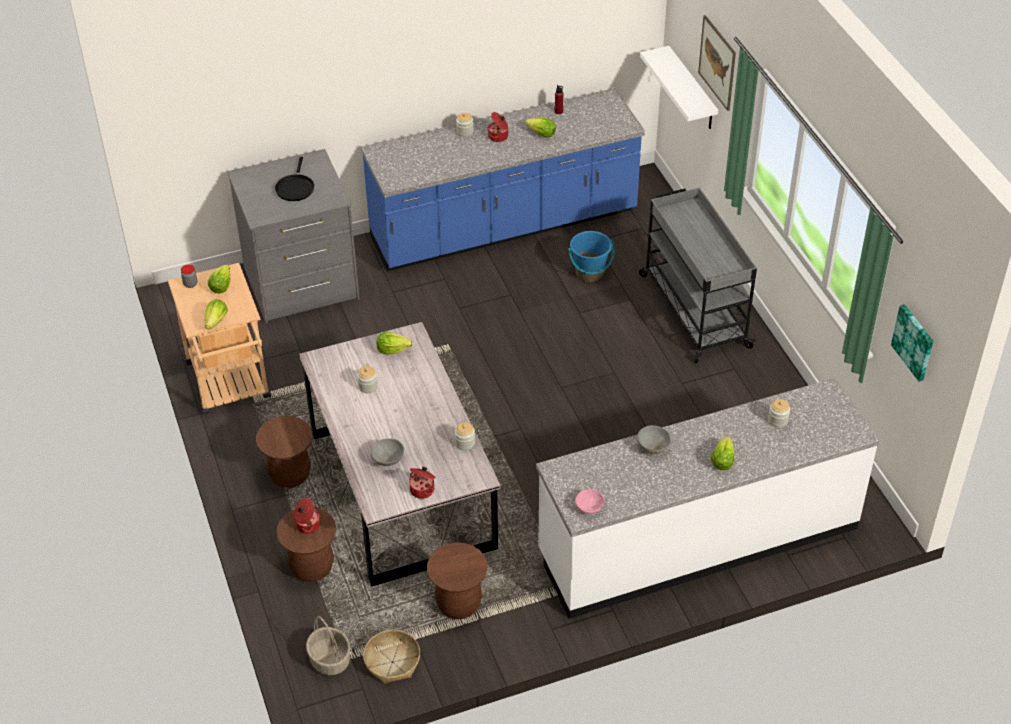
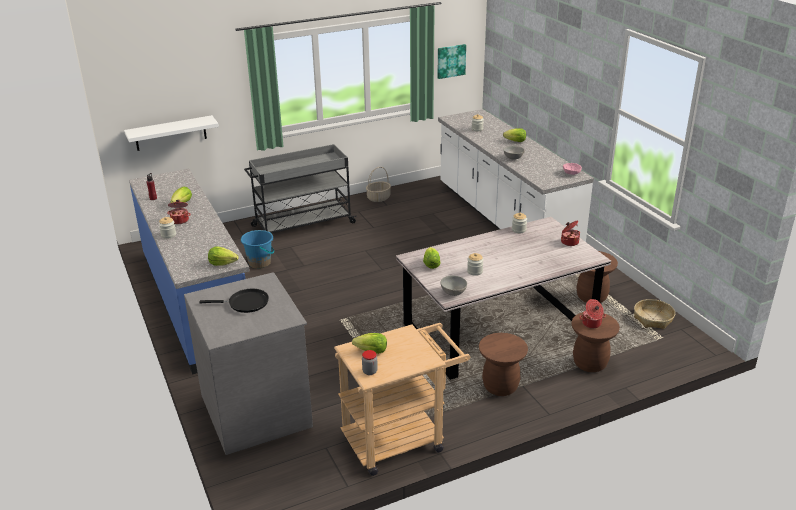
camera: 95 degrees left, 15 degrees down
(216, 321) = (423, 346): lettuce -> lettuce (222, 263)
(329, 660) = (667, 345): basket -> basket (378, 198)
(388, 460) = (548, 257): grey bowl -> grey bowl (453, 292)
(717, 62) = (198, 82): picture -> none

